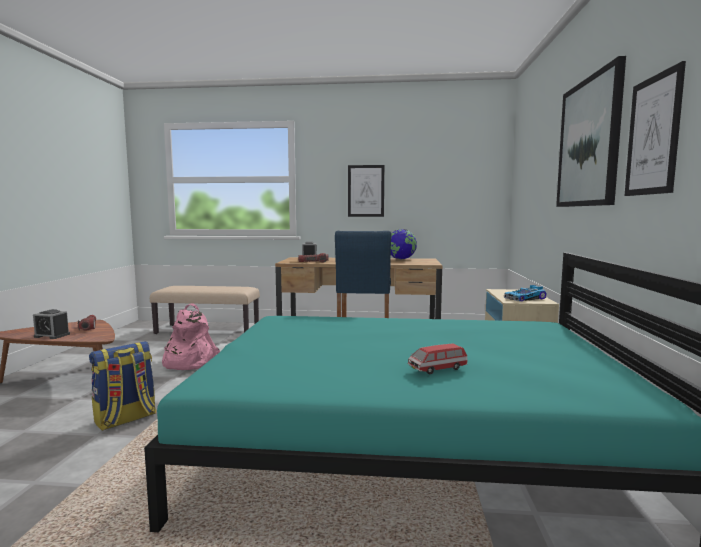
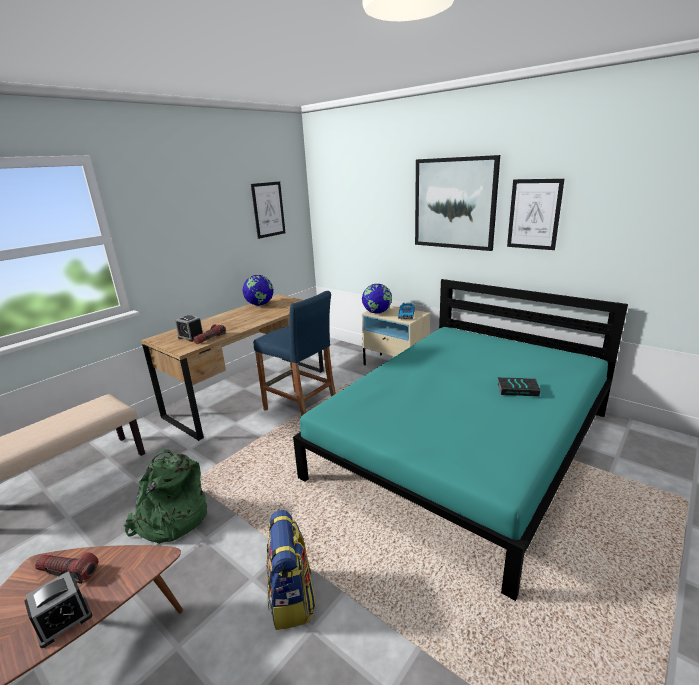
camera: 55 degrees left, 15 degrees up
(188, 362) = (171, 519): pink backpack -> green backpack
(366, 191) = (198, 239): picture -> picture (268, 209)
(437, 369) = (518, 389): toy car -> book
(502, 291) = (377, 312): none -> globe

